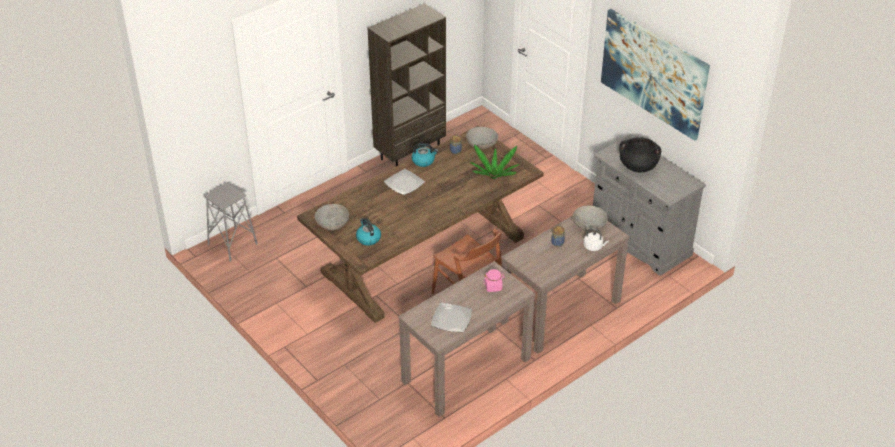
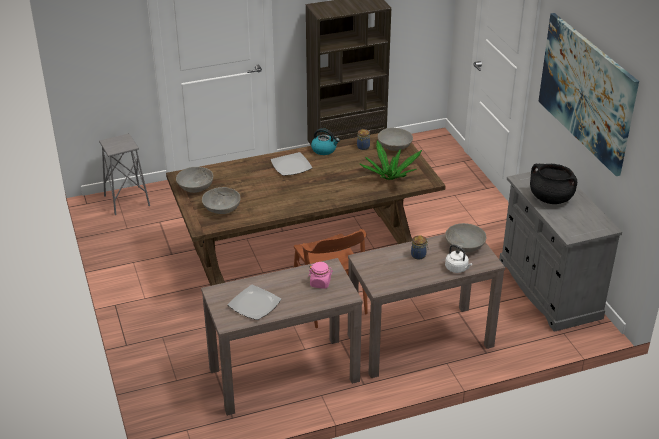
camera: 20 degrees right, 5 degrees down
(368, 238) = (221, 208): kettle -> grey bowl

